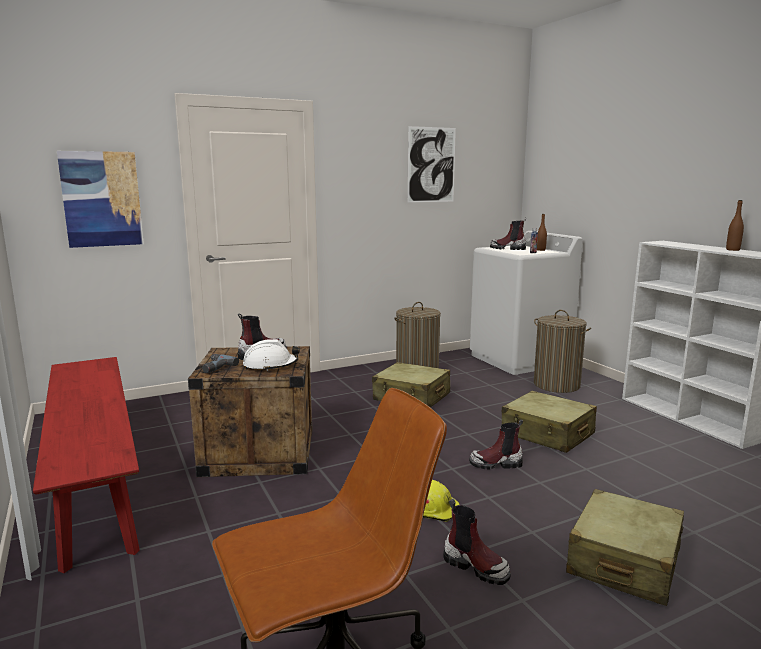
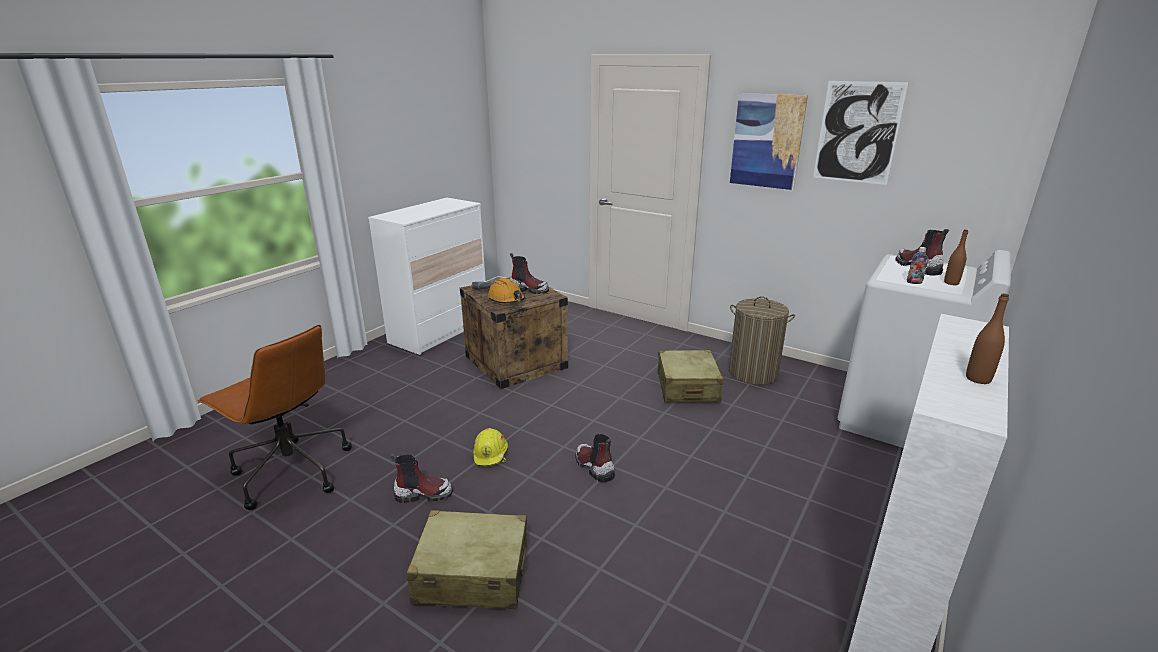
camera: 60 degrees right, 10 degrees up
(95, 480) = (439, 332): red bench -> white dresser
(102, 199) = (539, 142): picture -> picture (767, 141)
(270, 365) = (506, 299): white hard hat -> orange hard hat
(476, 566) = (423, 494): boot -> boot turned 105 degrees counterclockwise
(547, 434) = (694, 484): beige suitcase -> none
(556, 385) = (853, 464): laundry basket -> none

